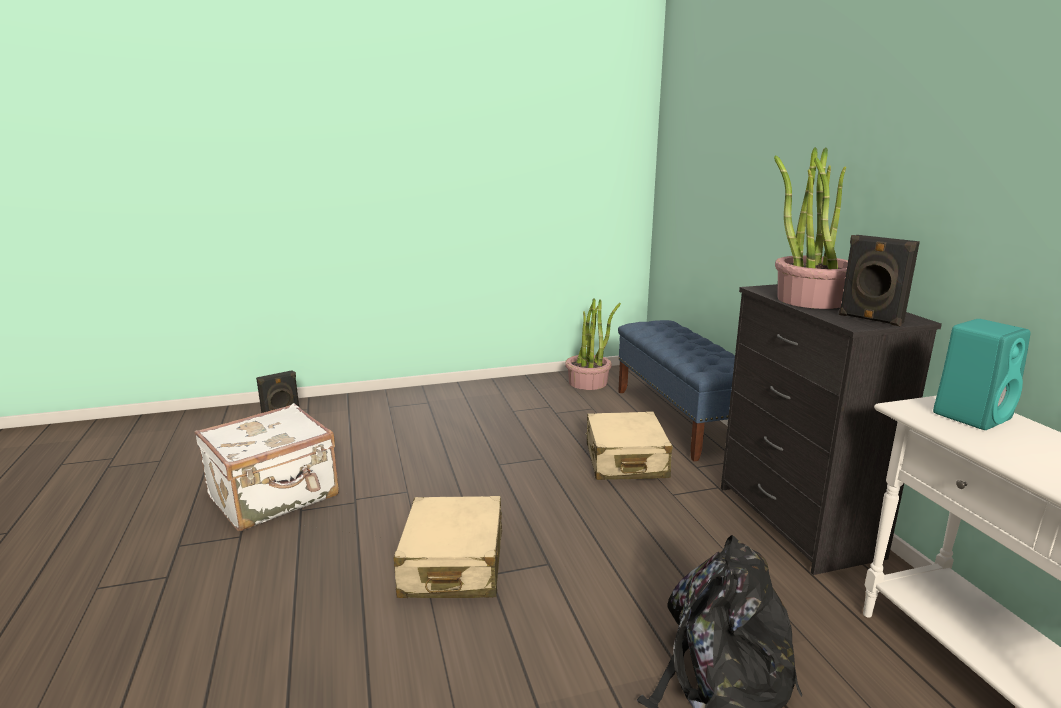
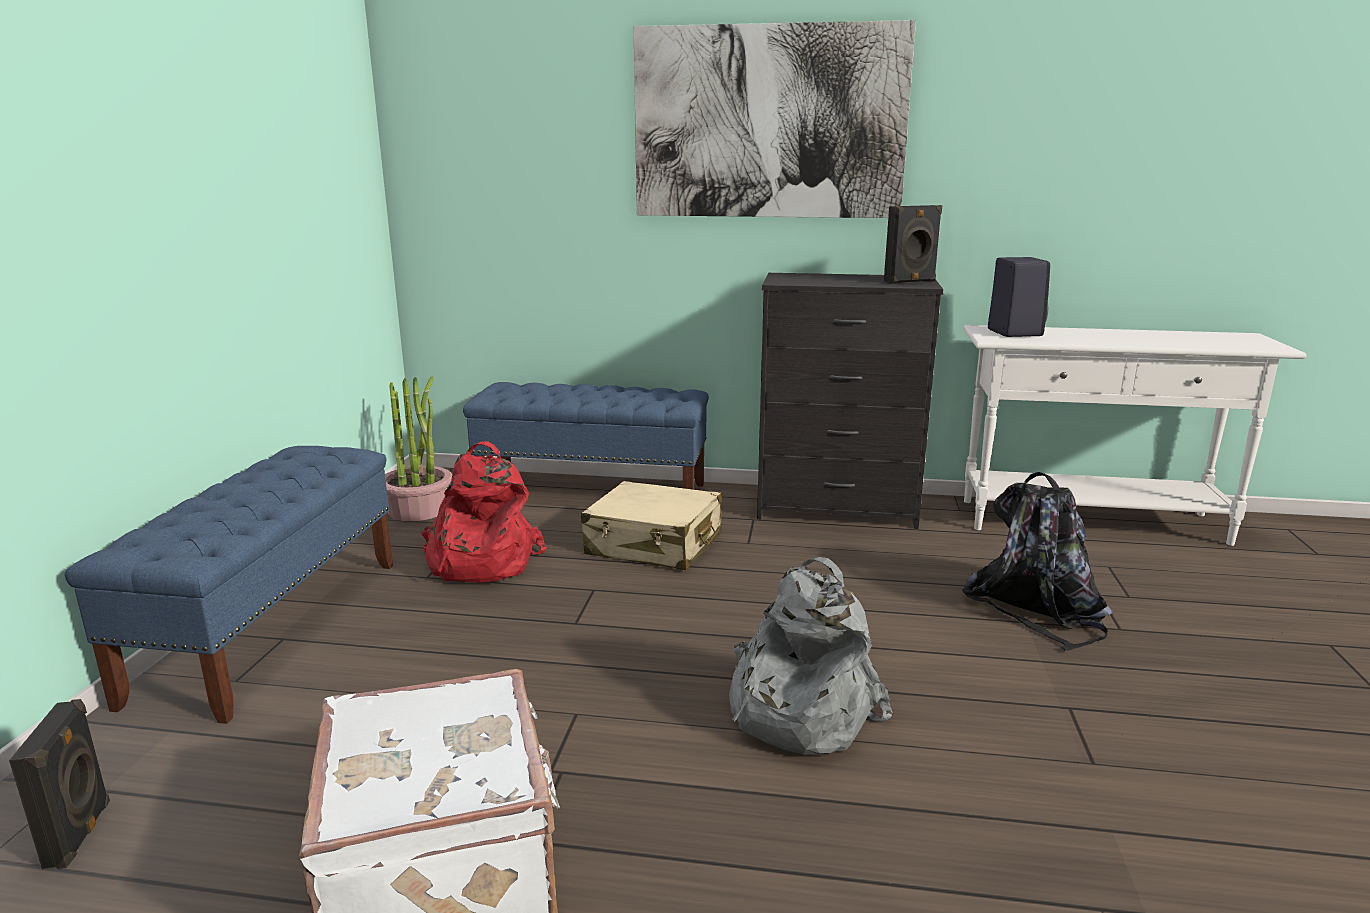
camera: 65 degrees left, 0 degrees up
(436, 397) = (272, 627): none -> blue bench
(453, 564) = (797, 709): beige suitcase -> grey backpack
(544, 417) = (479, 561): none -> red backpack
(810, 300) = (835, 281): potted plant -> none
(838, 140) = (769, 123): none -> picture
(972, 415) = (1013, 332): turquoise speaker -> black speaker

